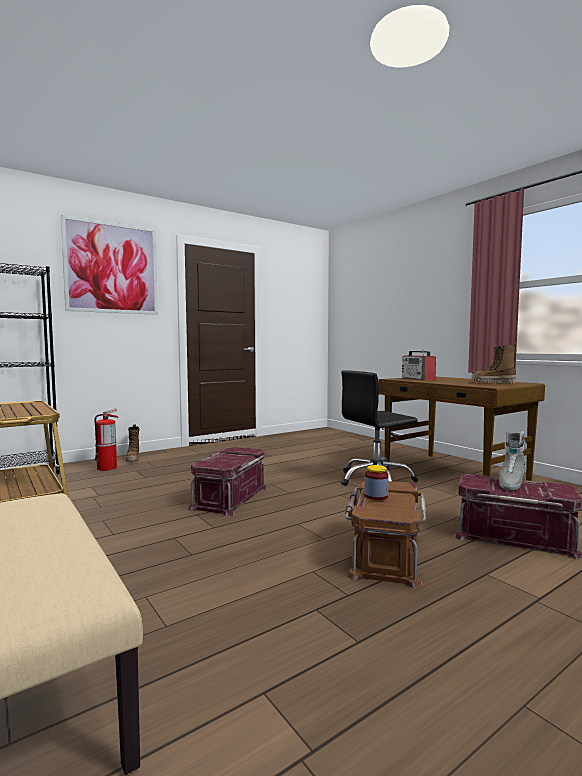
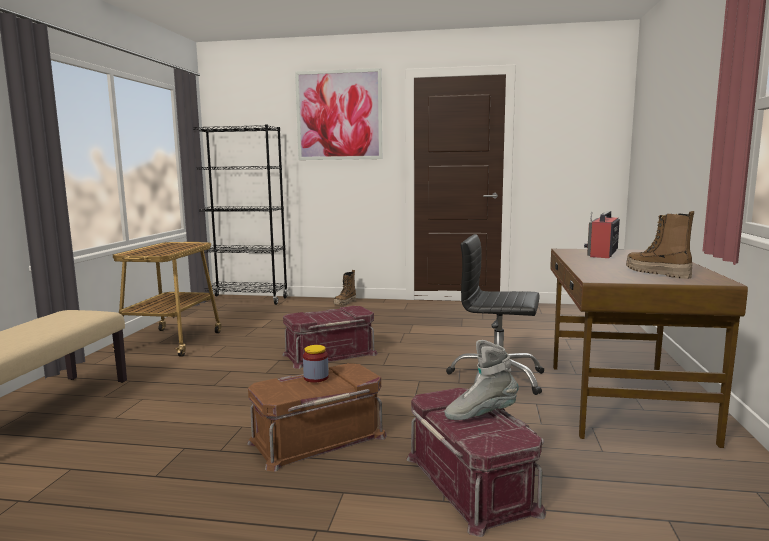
camera: 45 degrees right, 5 degrees up
(107, 468) = (312, 307): fire extinguisher -> none

